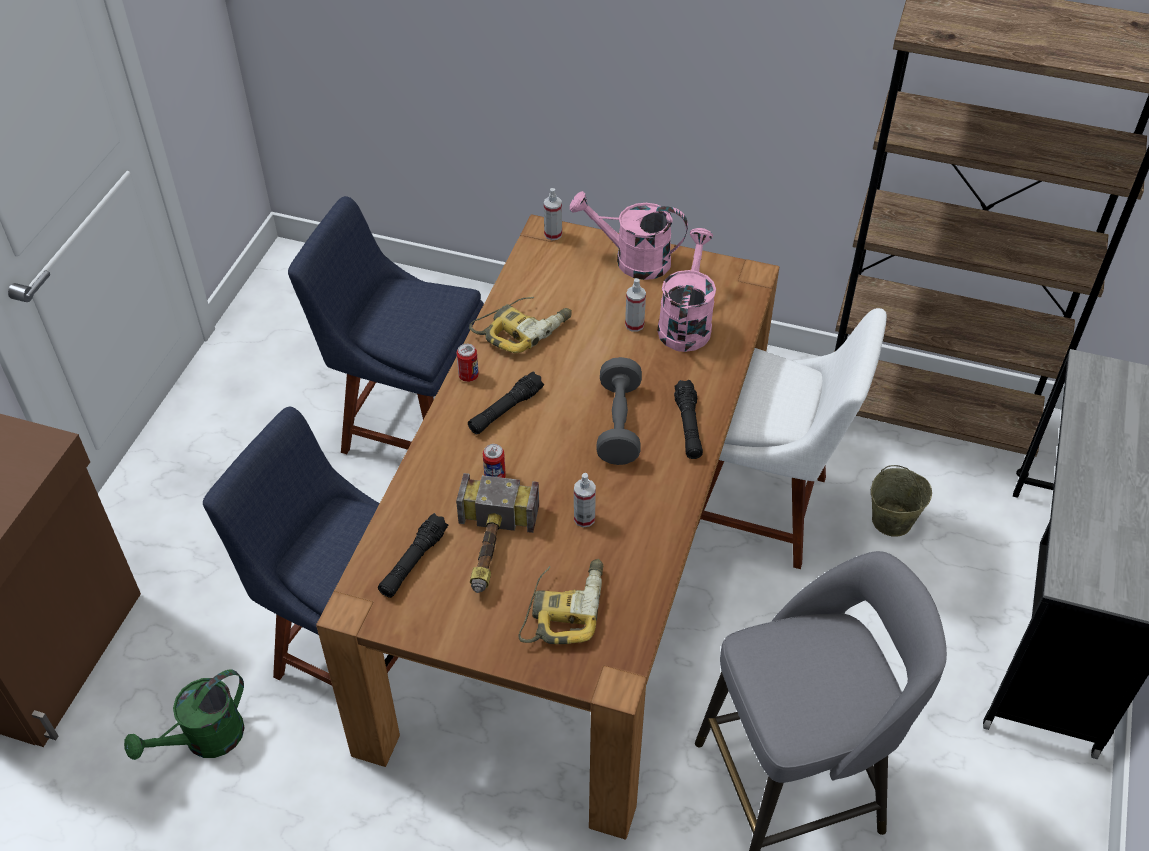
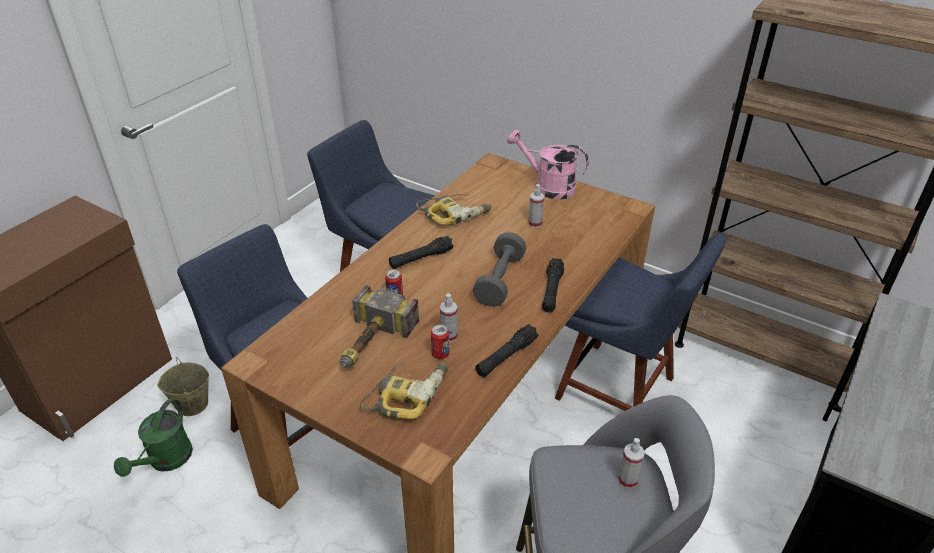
camera: 15 degrees right, 10 degrees down
(205, 740) = (166, 461): green watering can -> green watering can turned 45 degrees counterclockwise
(413, 562) = (310, 341): black flashlight -> black flashlight (506, 357)
(468, 376) = (404, 234): can -> can (440, 354)
(553, 234) = (498, 165): spray bottle -> spray bottle (627, 480)
(686, 323) = (573, 228): pink watering can -> none
(765, 509) = (621, 391): white chair -> blue chair
(891, 521) = (718, 418): beige bucket -> beige bucket (191, 404)

